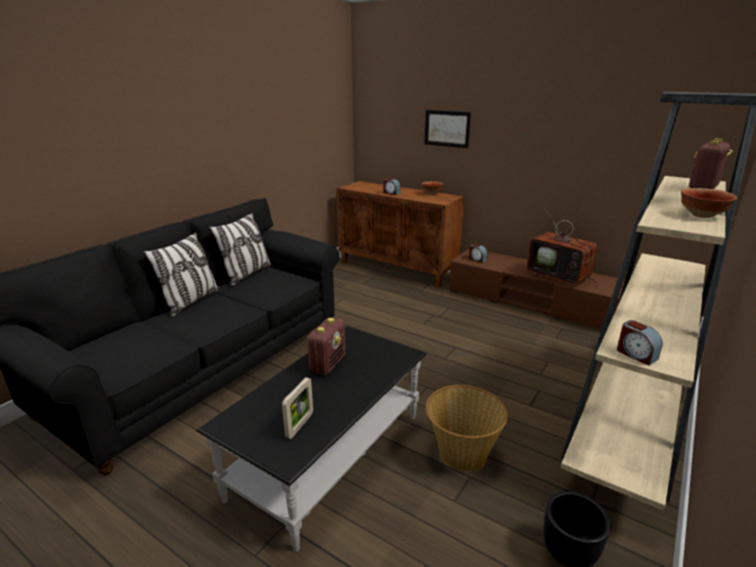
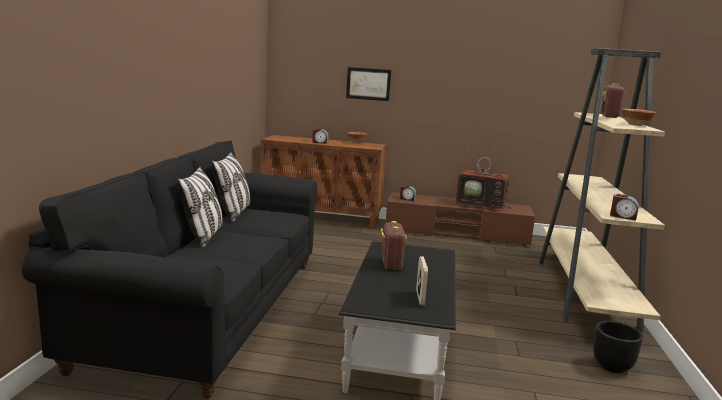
camera: 25 degrees left, 10 degrees down
(462, 453) = (497, 329): basket -> none

